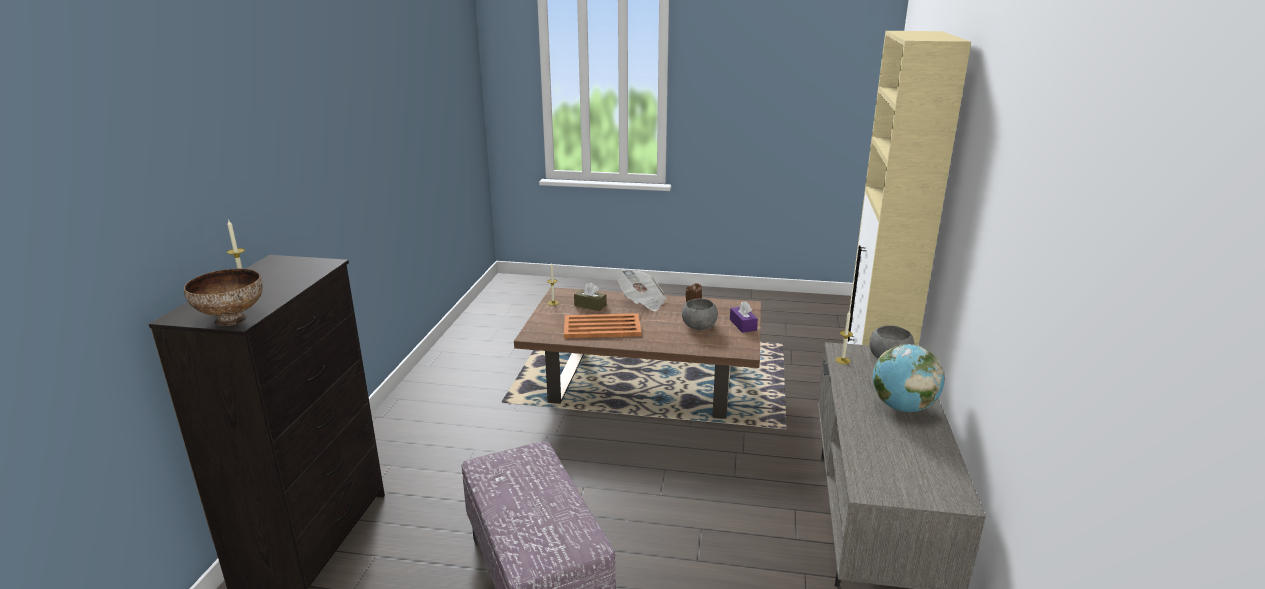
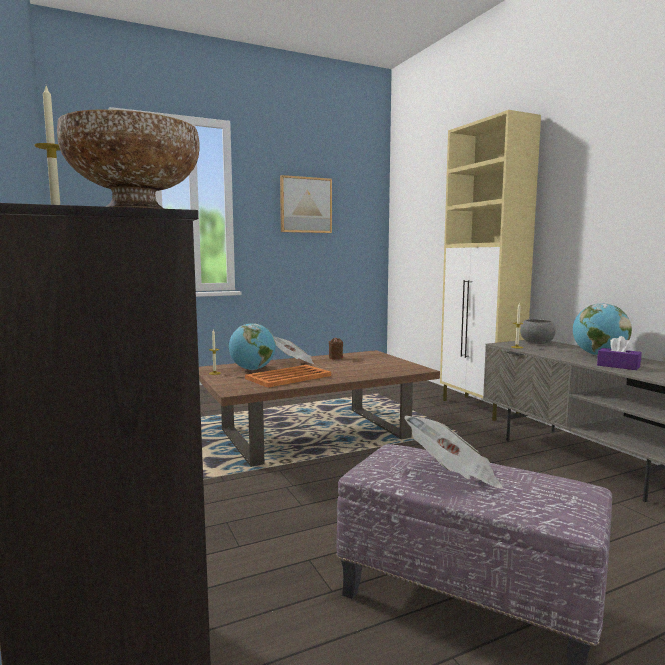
camera: 35 degrees left, 15 degrees down
(519, 491) = (453, 475): none -> newspaper
(590, 305) = (252, 369): brown tissue box -> globe
(699, 326) = (363, 365): grey bowl -> none
(743, 325) = (391, 360): purple tissue box -> purple tissue box (618, 366)
(763, 83) = (305, 205): none -> picture

